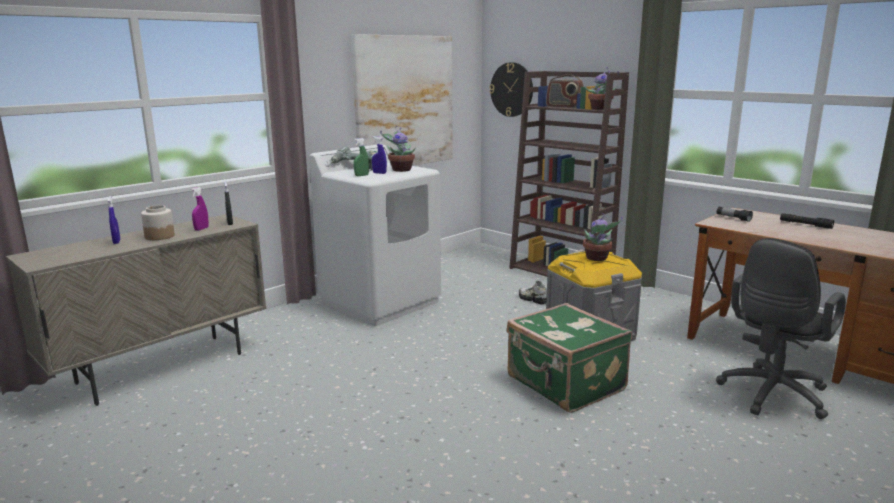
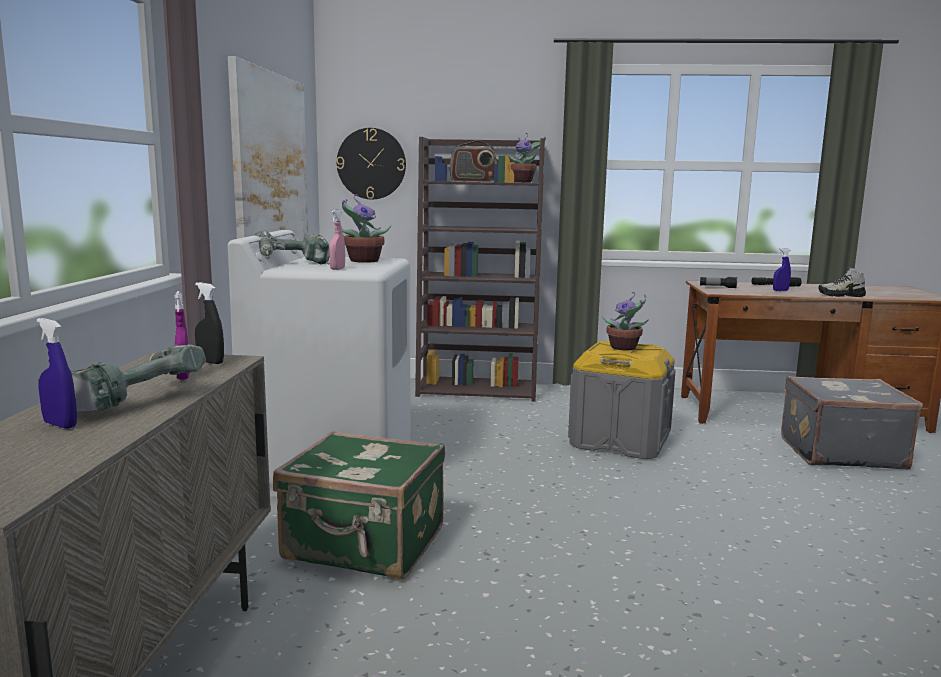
camera: 40 degrees left, 5 degrees down
(159, 236) = (133, 400): jar -> power drill
(361, 175) = (337, 269): green spray bottle -> pink spray bottle
(379, 173) = (350, 265): blue spray bottle -> blue spray bottle (780, 290)
(532, 300) = (504, 423): shoe -> shoe (841, 295)
(564, 384) = (698, 496): green suitcase -> green suitcase (365, 545)
(770, 396) = (839, 452): black office chair -> grey suitcase

